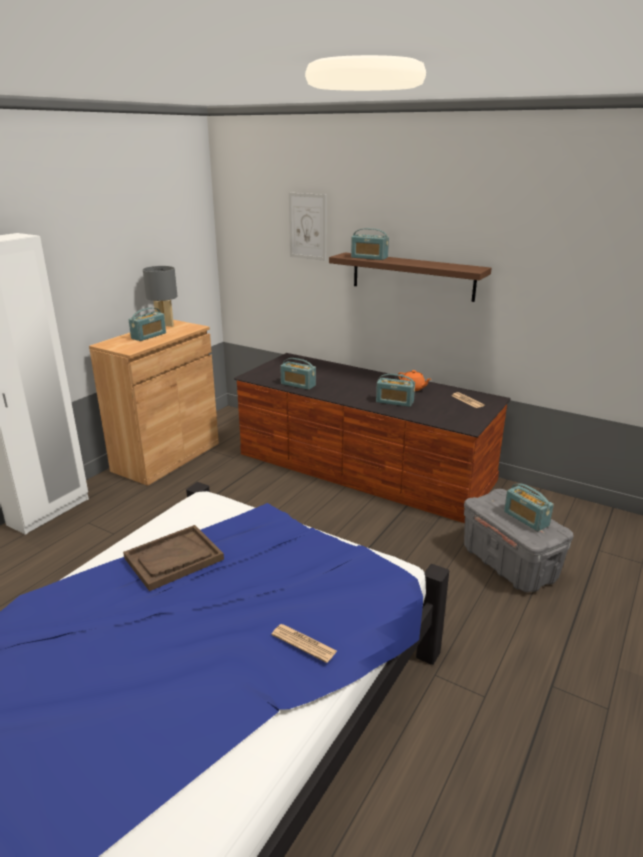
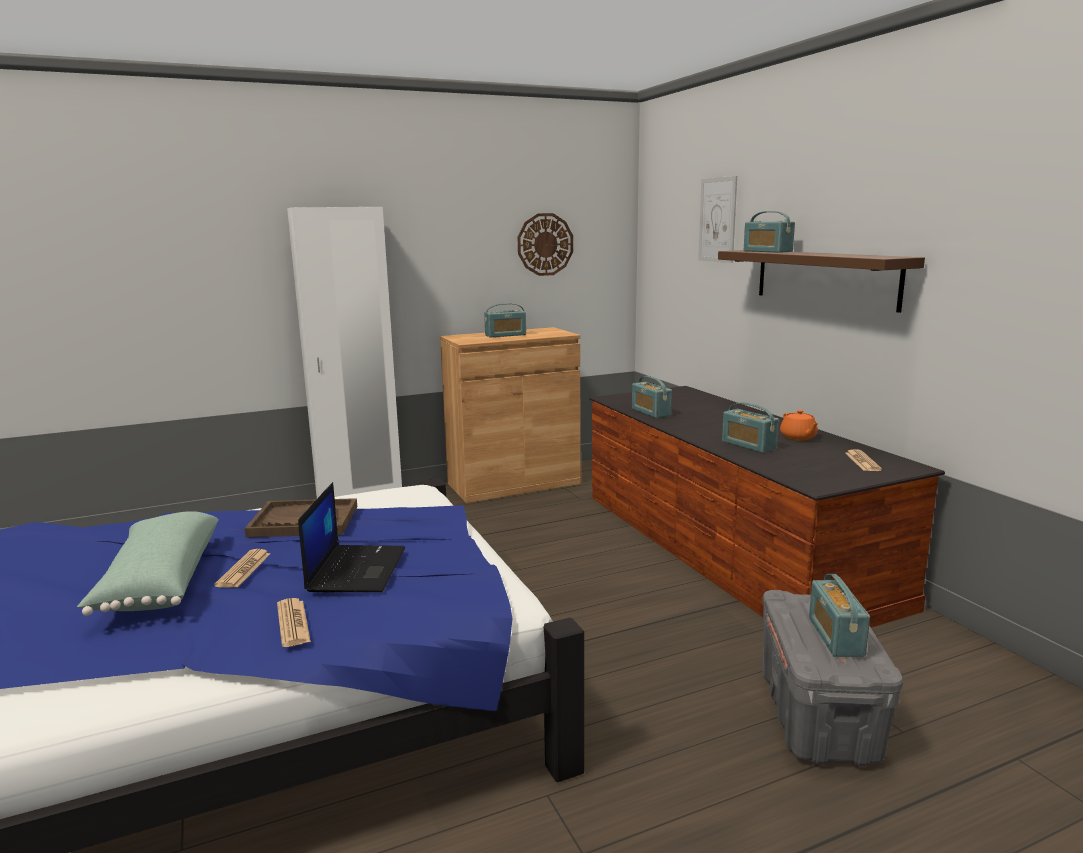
camera: 35 degrees right, 10 degrees down
(140, 659) = (158, 582): none -> green pillow
(155, 248) = (545, 244): none -> wall clock
(165, 325) = (537, 330): grey table lamp -> none
(198, 619) = (244, 569): none -> newspaper
(280, 584) = (356, 569): none -> laptop

